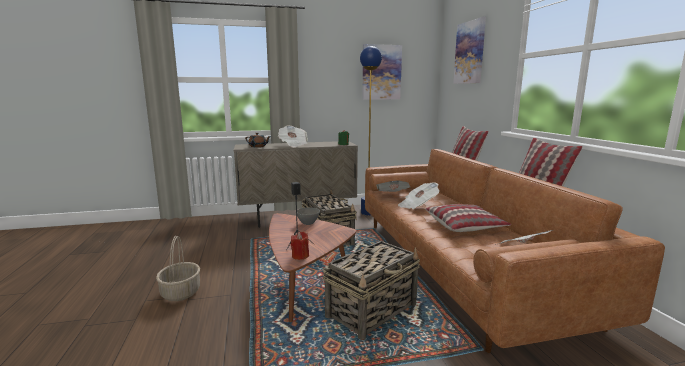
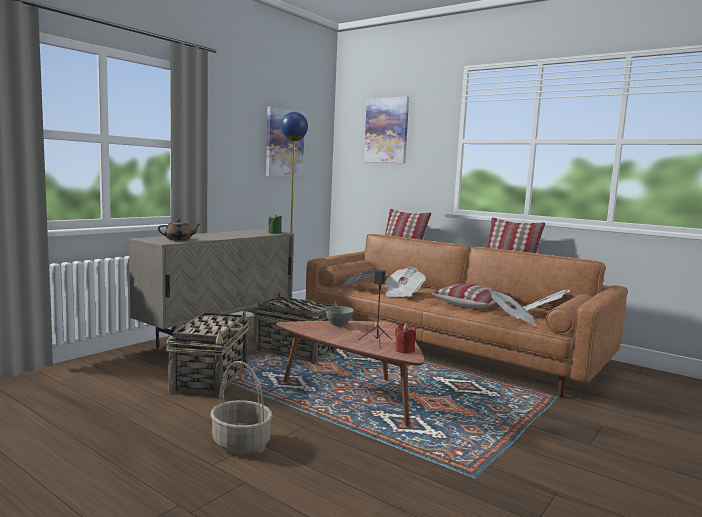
camera: 40 degrees left, 5 degrees down
(293, 145) = (216, 235): newspaper -> newspaper (512, 320)
(372, 310) = (451, 397): basket -> basket (211, 378)

